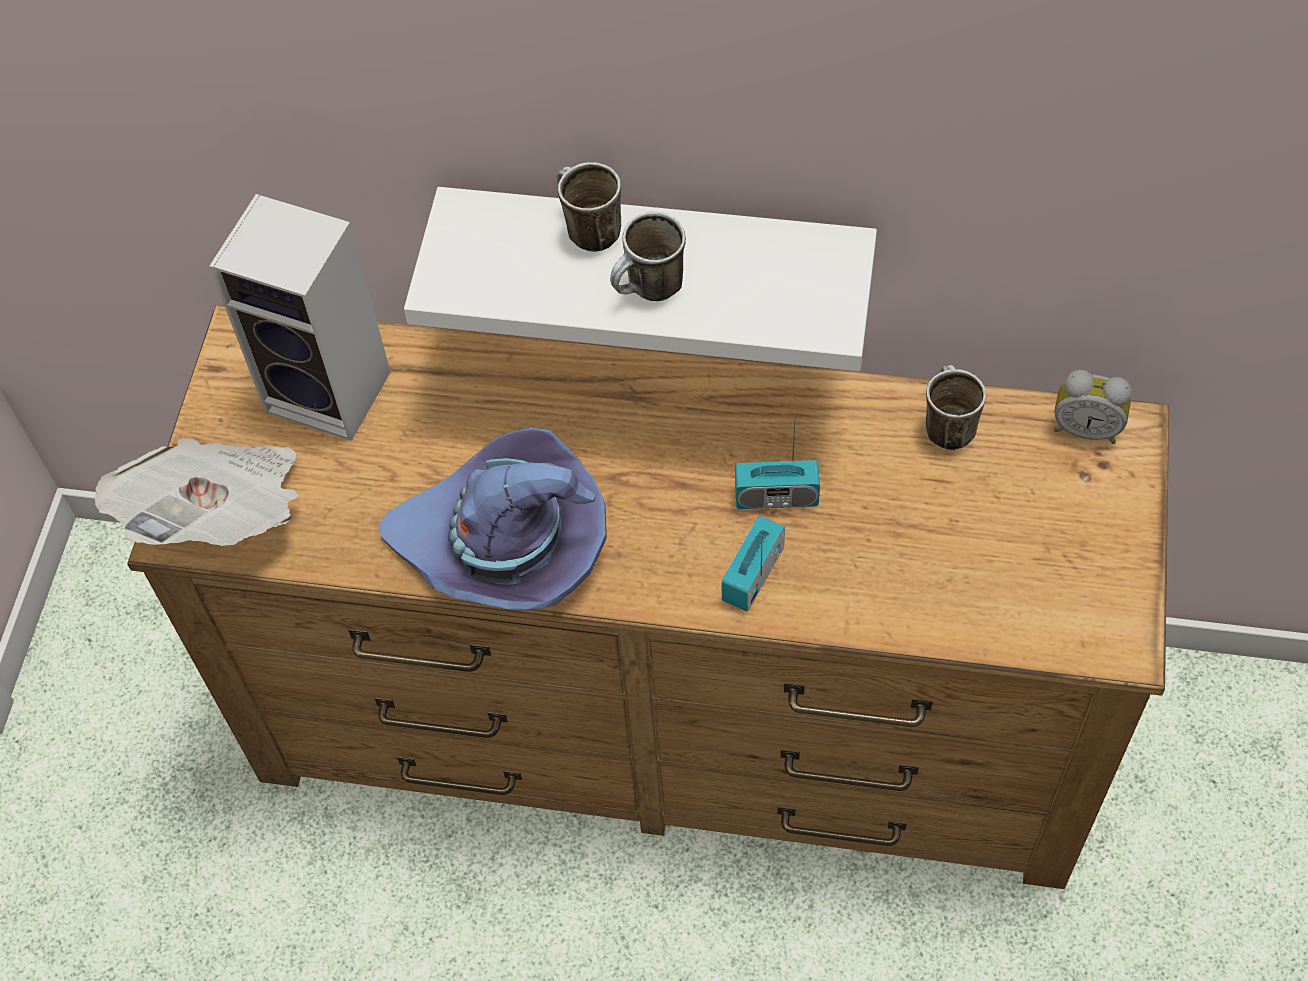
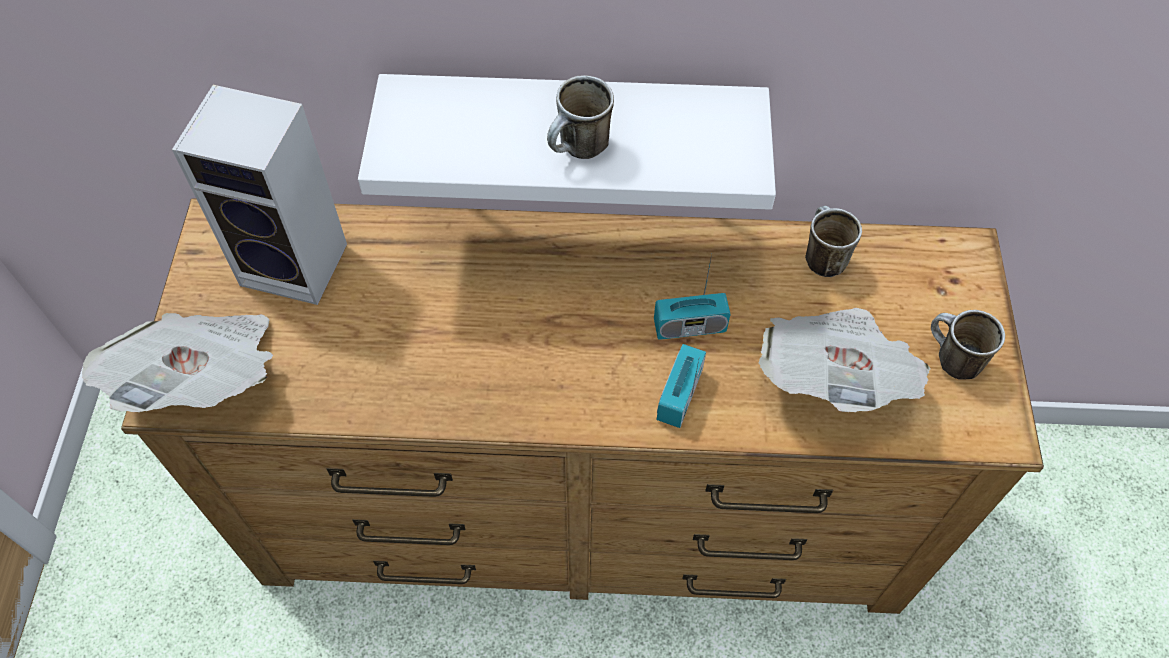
camera: 10 degrees left, 0 degrees up
(504, 546) = (460, 386): purple hat -> none
(586, 231) = (516, 103): mug -> mug (950, 360)
(935, 567) = (833, 377): none -> newspaper
(1086, 428) = (934, 251): alarm clock -> none

